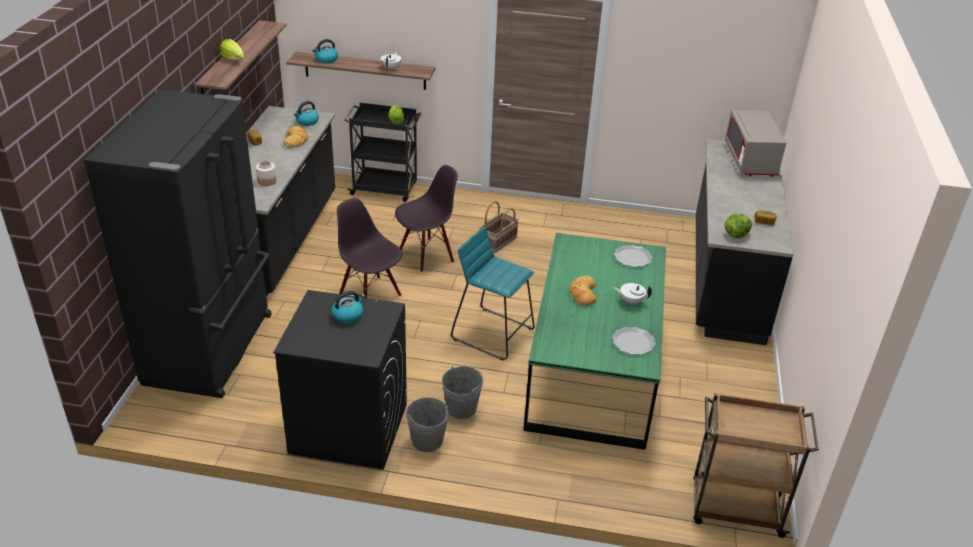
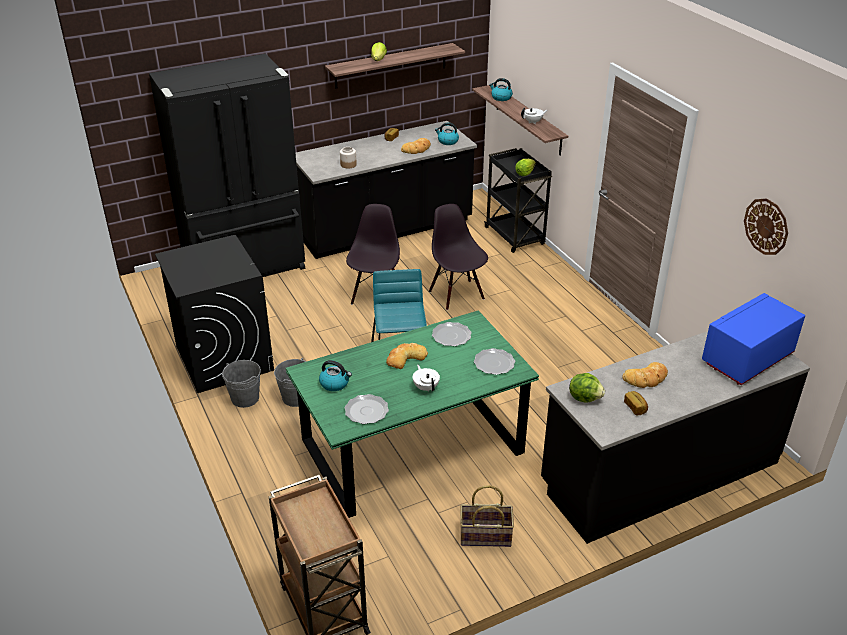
camera: 55 degrees right, 0 degrees up
(348, 315) = (222, 261): kettle -> kettle (335, 383)
(426, 255) = (457, 295): black chair -> black chair turned 135 degrees counterclockwise
(498, 242) = (524, 319): basket -> basket (485, 536)
(577, 259) = (451, 336): none -> plate
(706, 61) = (766, 226): none -> wall clock
(737, 203) = (646, 378): none -> bread
(750, 160) = (747, 359): grey microwave -> blue microwave

